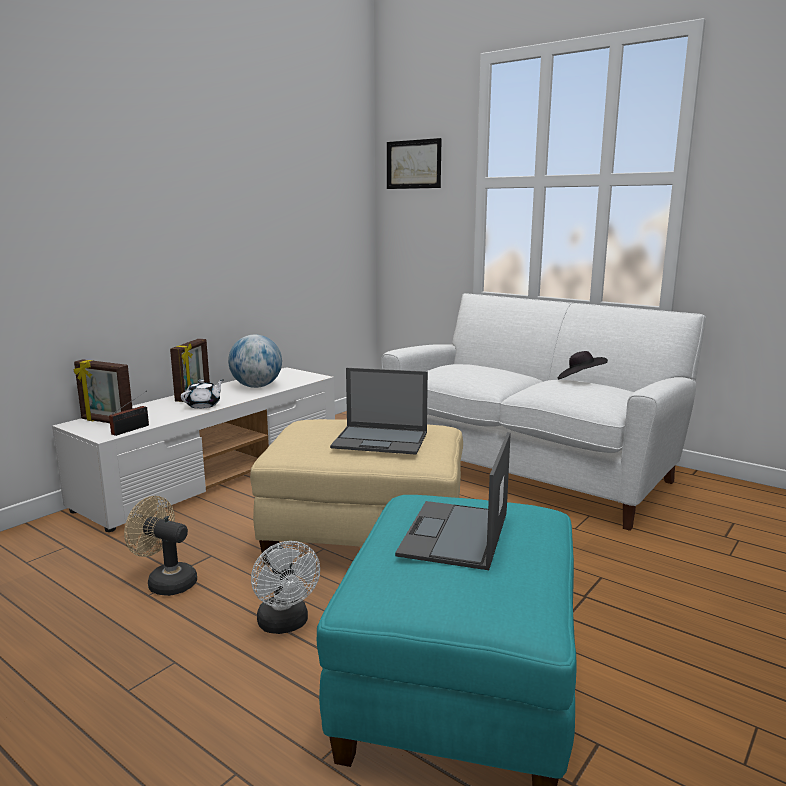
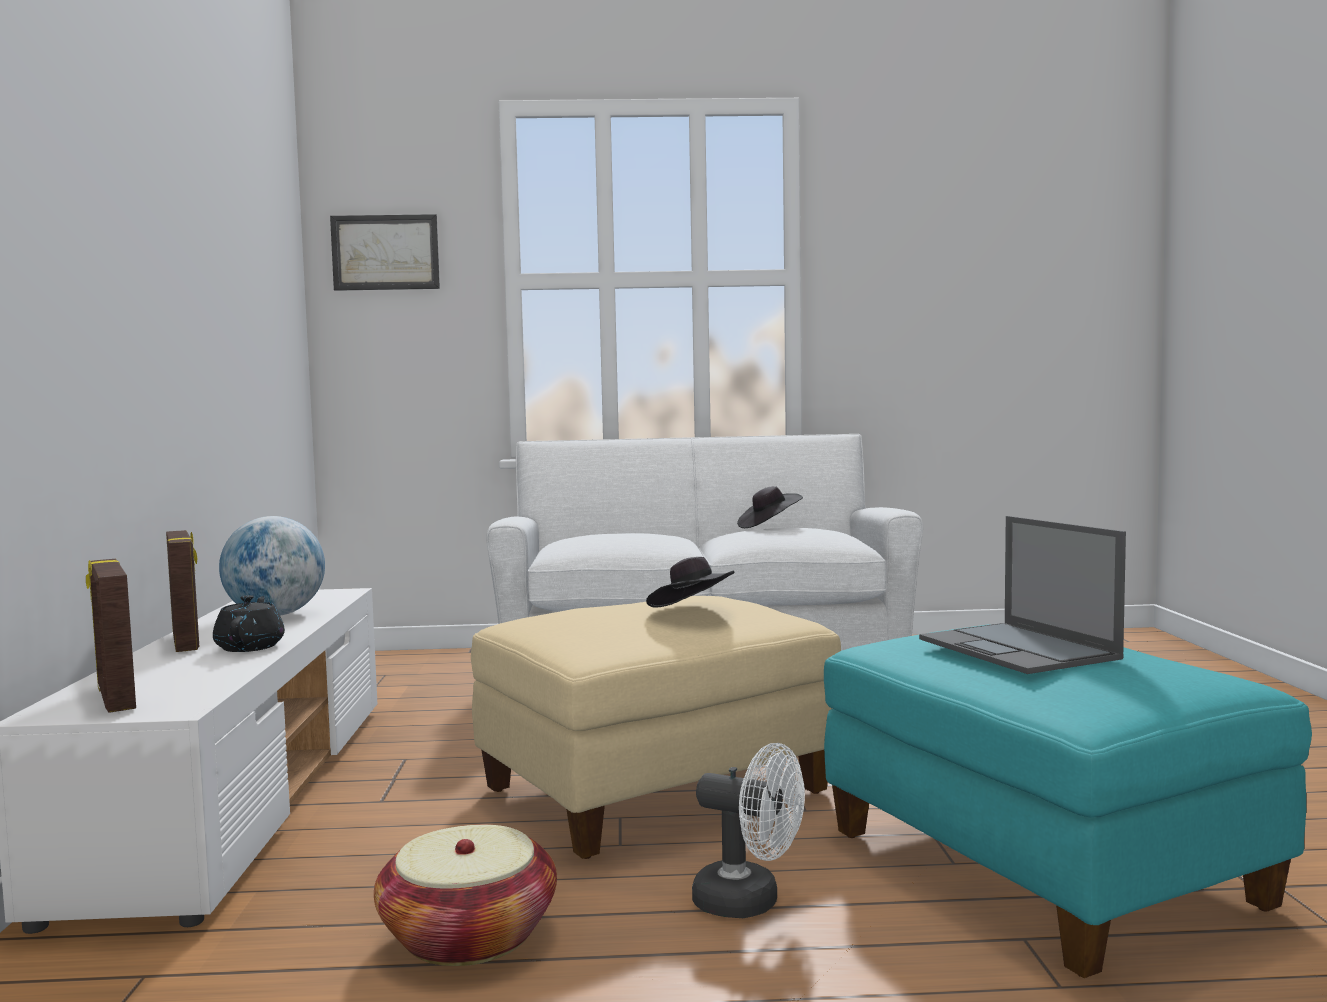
camera: 40 degrees left, 10 degrees down
(106, 422) = (114, 697): picture frame -> picture frame turned 75 degrees clockwise
(132, 429) = (209, 693): radio -> none
(166, 582) = (468, 936): beige fan -> basket
(204, 405) = (250, 647): white teapot -> black teapot
(381, 440) = (692, 611): laptop -> black hat

